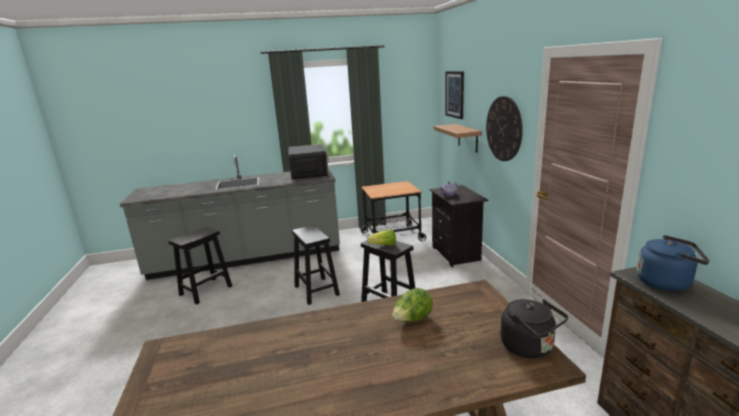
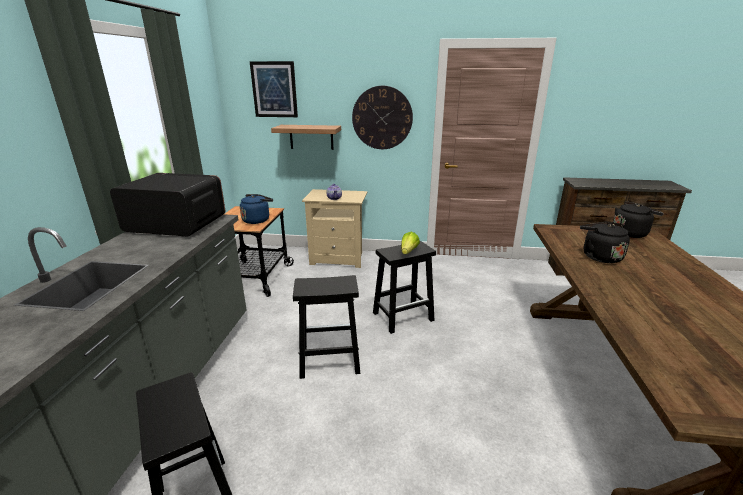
camera: 70 degrees left, 5 degrees up
(412, 320) = (599, 256): lettuce -> black kettle
(457, 254) = (338, 258): black nightstand -> beige nightstand
(666, 282) = (590, 182): blue kettle -> blue kettle (257, 220)

